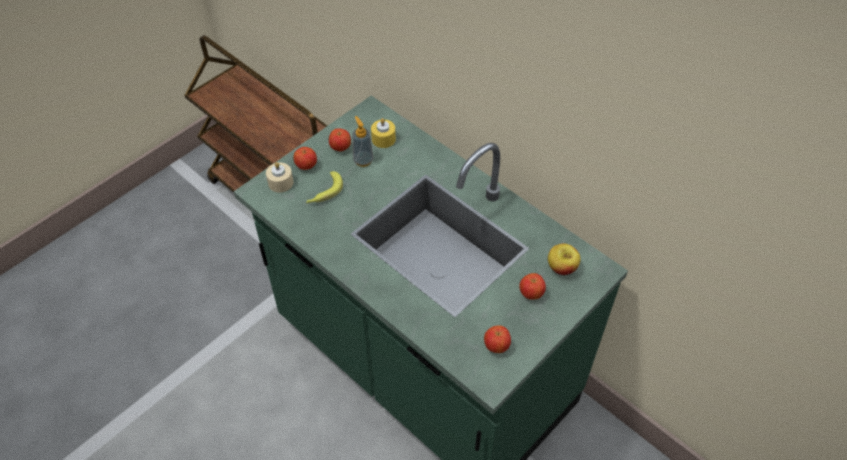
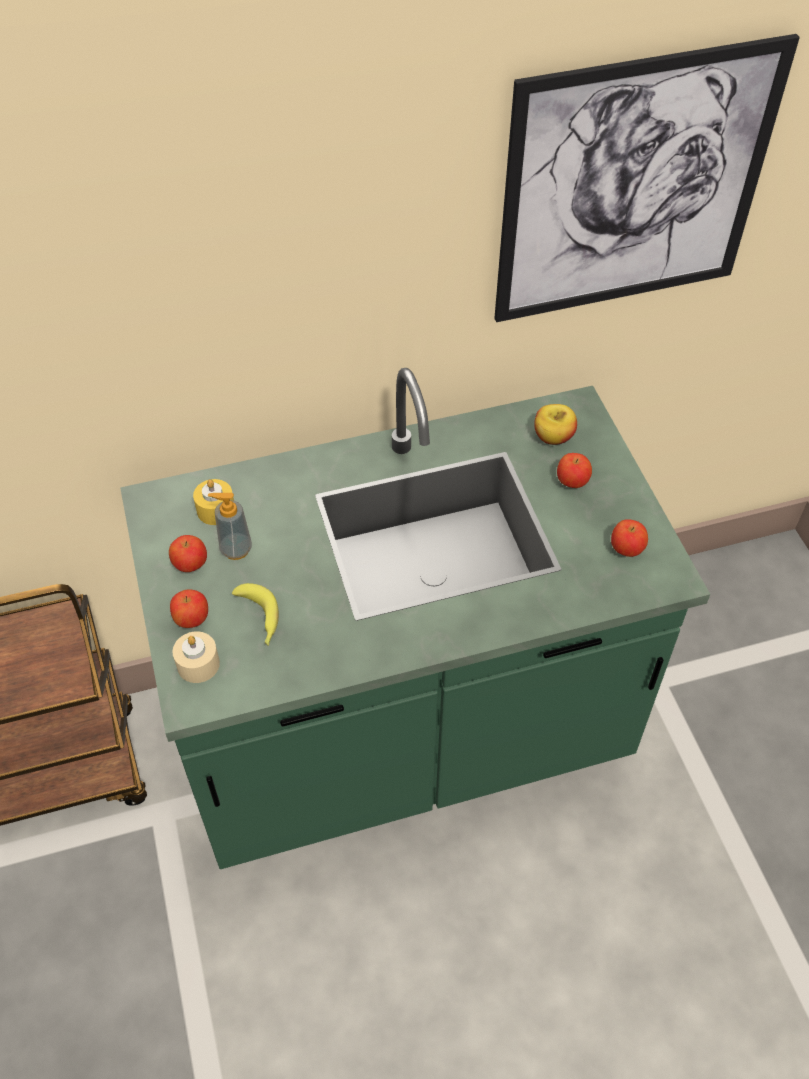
camera: 60 degrees left, 0 degrees up
(685, 152) = (634, 187): none -> picture

